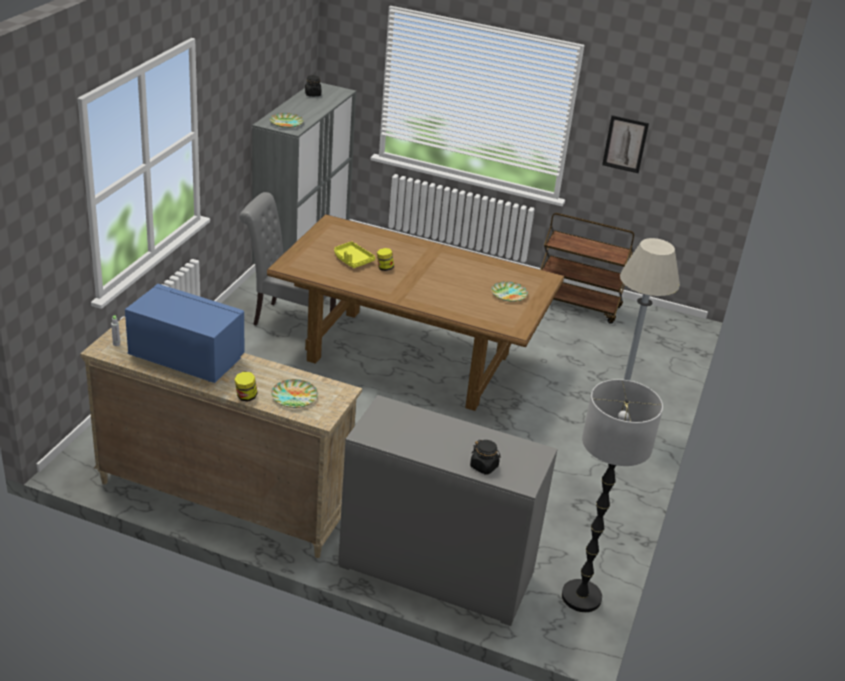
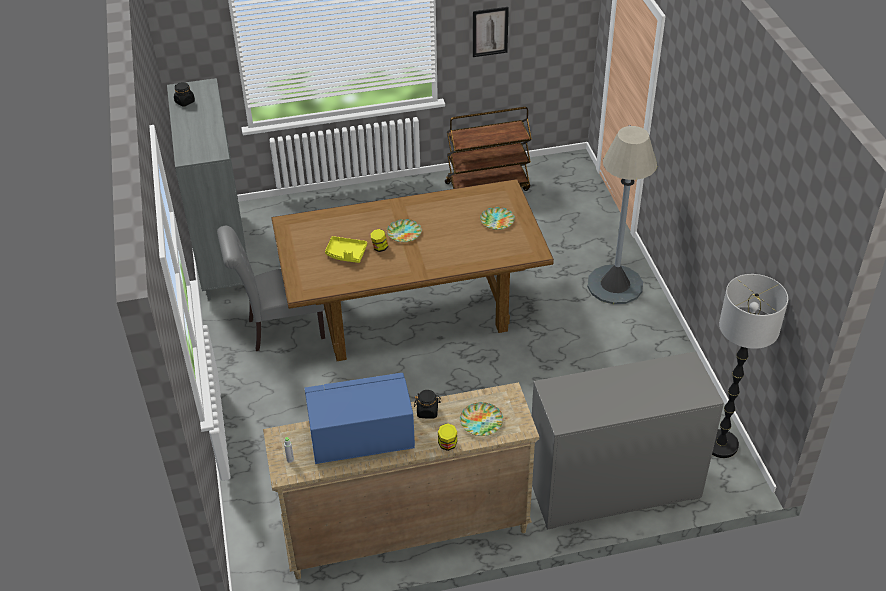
camera: 30 degrees left, 10 degrees up
(286, 123) = (202, 149): plate -> plate (404, 233)
(484, 466) = (668, 398): black jar -> black jar (427, 411)

